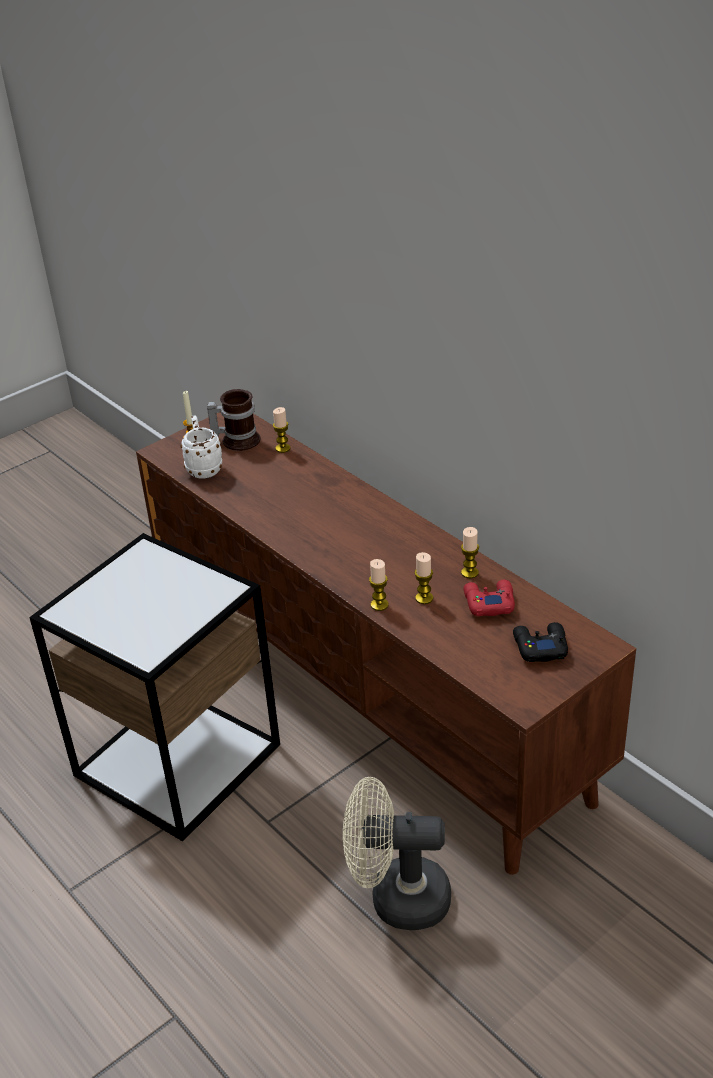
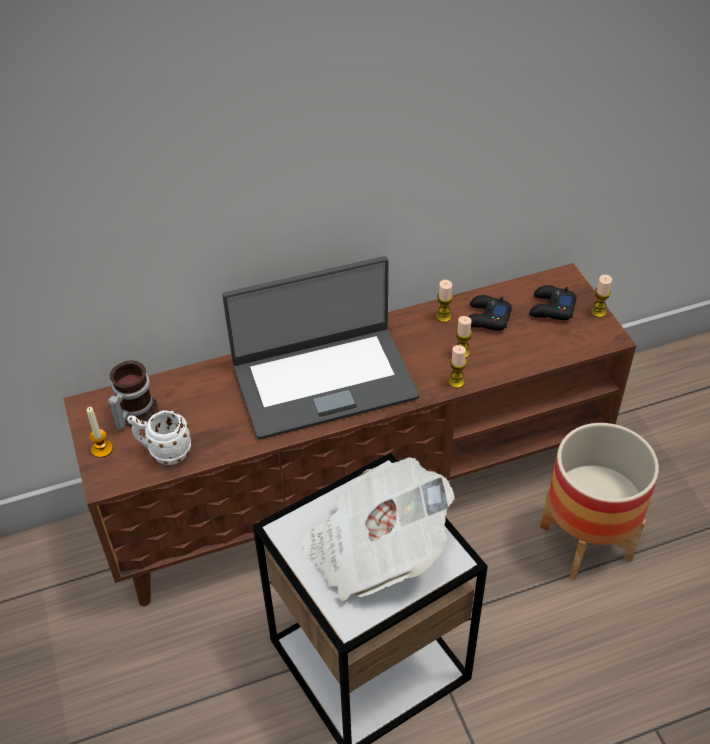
camera: 70 degrees left, 10 degrees up
(141, 605) = (375, 549): none -> newspaper
(283, 448) = (177, 383): candle -> candle (598, 312)
(332, 523) = (323, 380): none -> laptop
(397, 898) = (586, 542): beige fan -> planter
(488, 602) = (486, 318): red game controller -> black game controller

